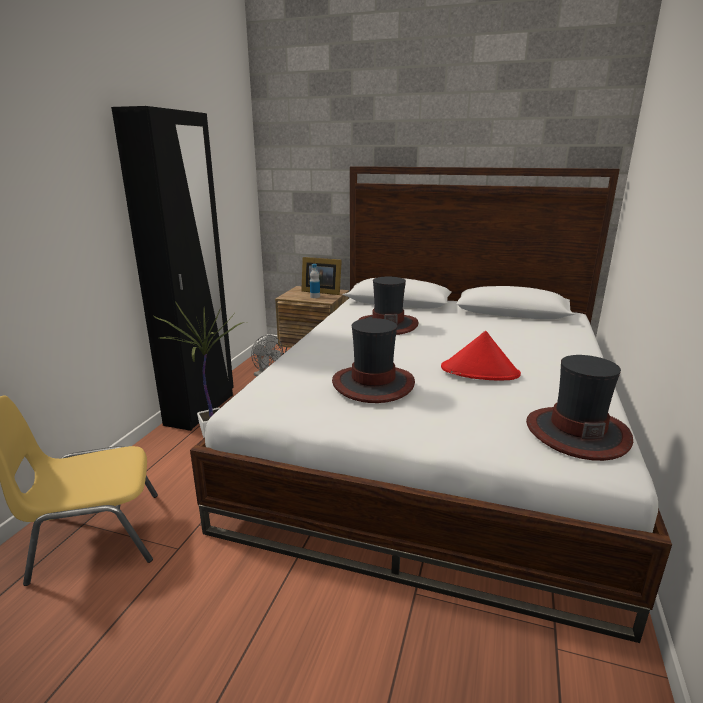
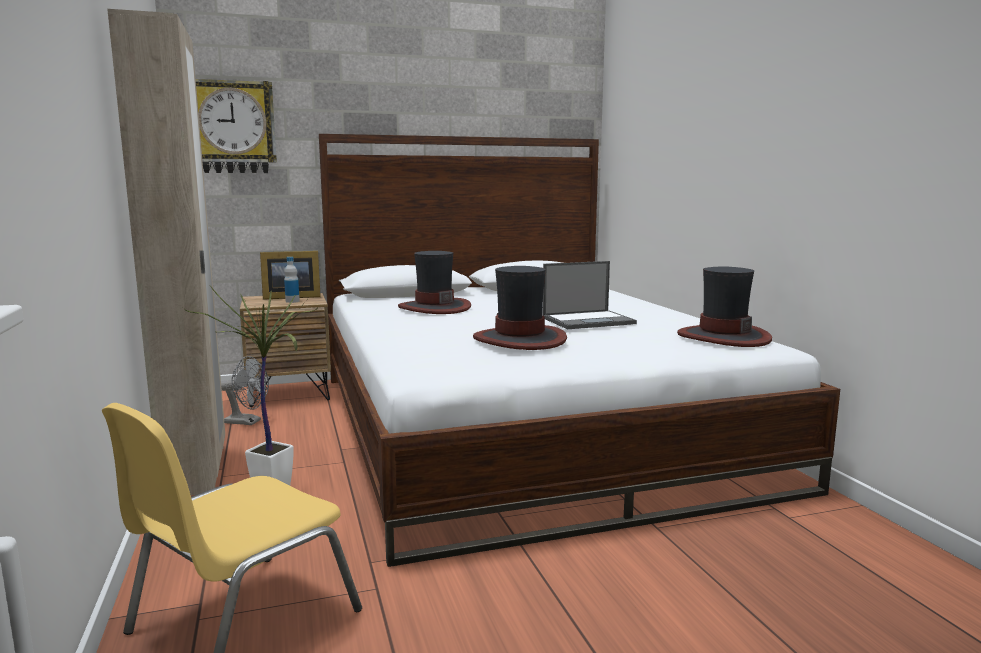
camera: 35 degrees left, 10 degrees down
(201, 409) = (196, 470): black wardrobe -> beige wardrobe
(295, 161) = (233, 127): none -> wall clock
(480, 371) = (589, 320): red hat -> laptop

